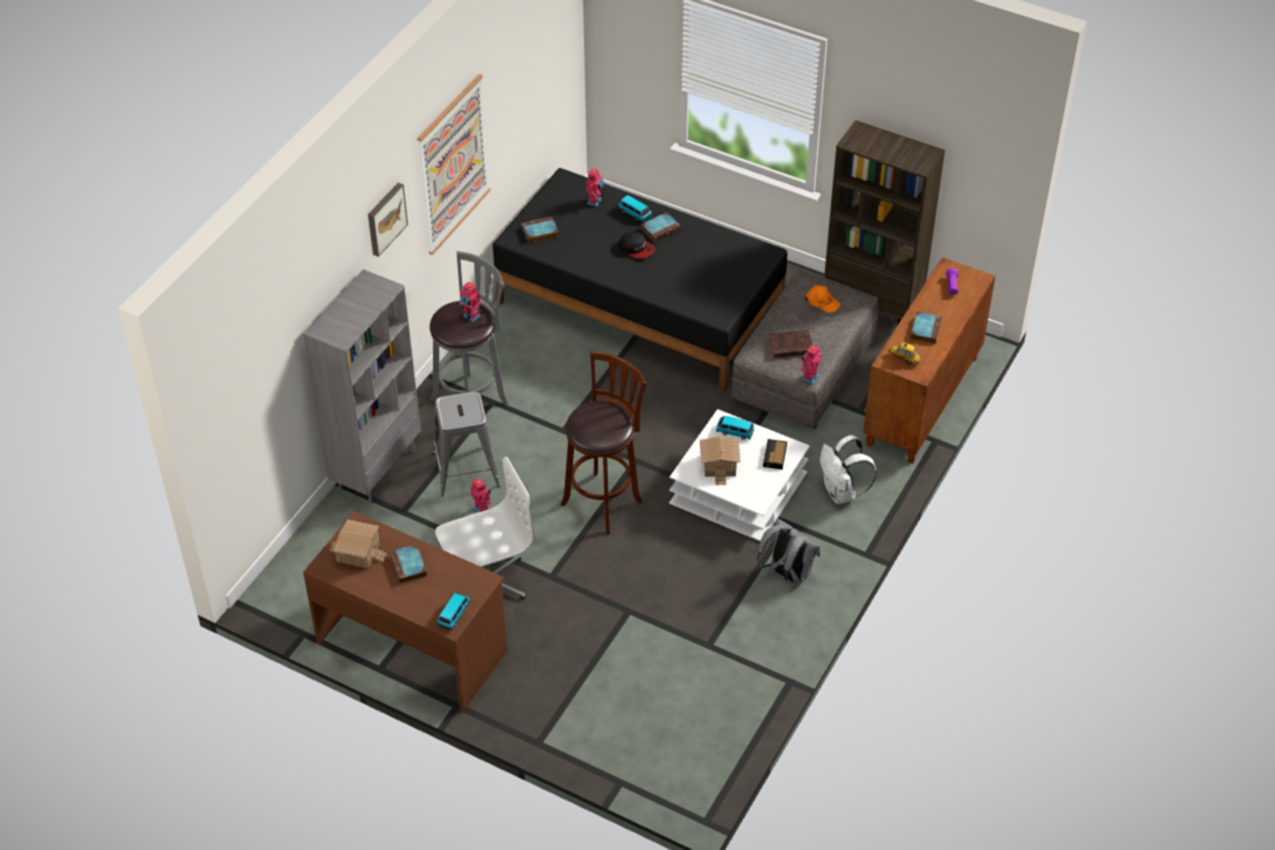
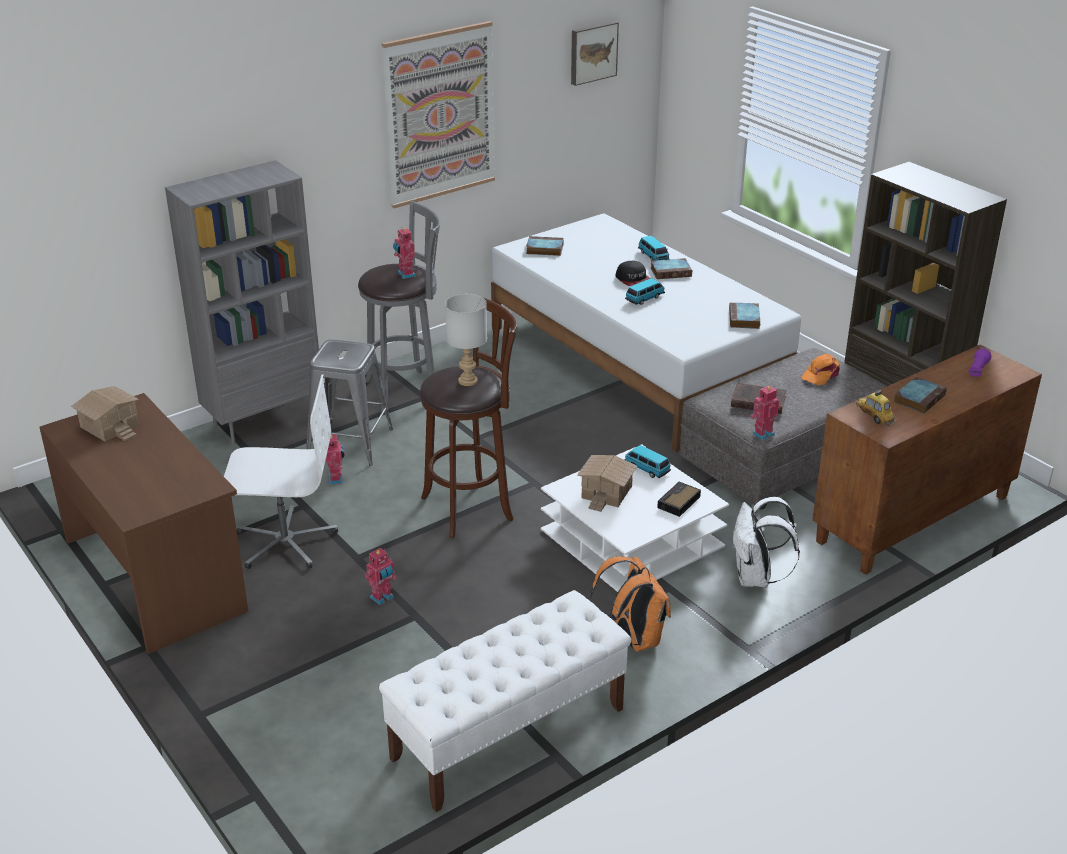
camera: 25 degrees right, 15 degrees down
(385, 218) = (320, 118): picture -> picture (592, 52)
(409, 567) = (147, 452): book -> book (744, 319)
(454, 614) = (147, 507): toy car -> toy car (645, 298)
(595, 202) = (619, 240): toy robot -> toy robot (382, 598)
(604, 419) = (468, 381): none -> grey table lamp
(639, 306) = (635, 363): black bed -> white bed
(750, 677) = (508, 734): none -> white bench
(787, 574) = (633, 638): grey backpack -> orange backpack
(821, 301) = (820, 374): orange cap -> orange cap turned 75 degrees clockwise

